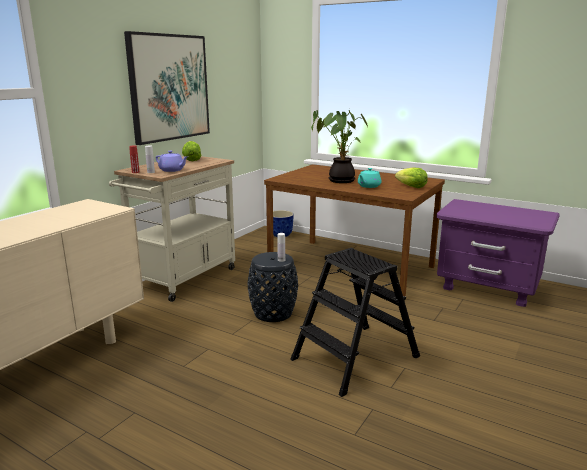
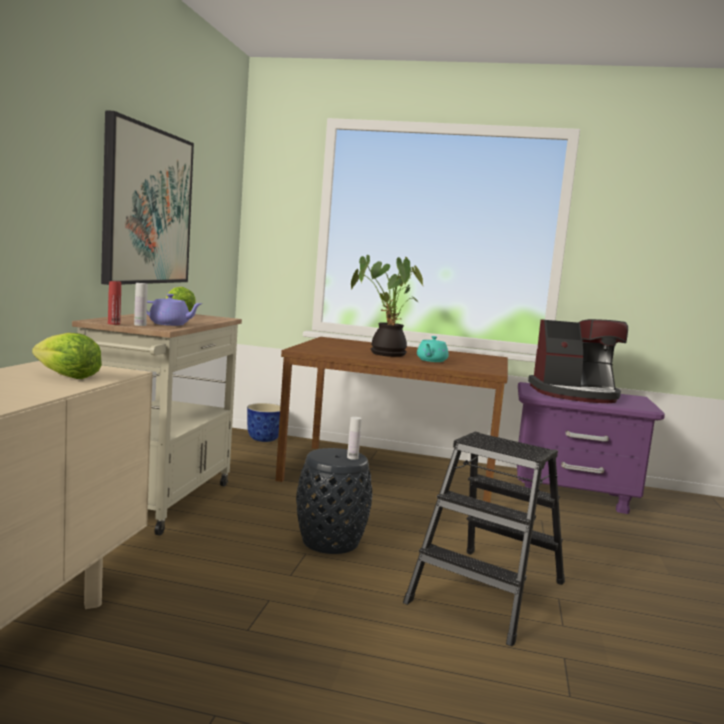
camera: 20 degrees left, 10 degrees down
(411, 187) = (484, 363): lettuce -> lettuce (67, 377)
(488, 211) = (575, 394): none -> coffee machine

